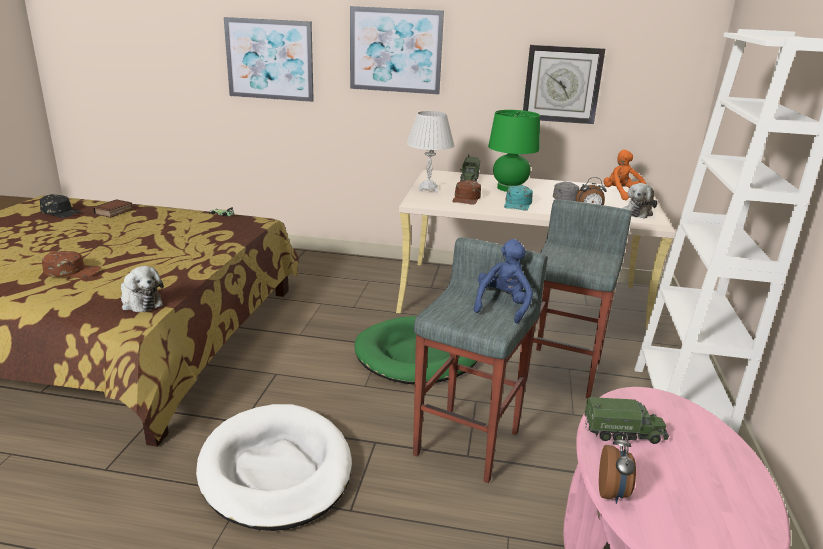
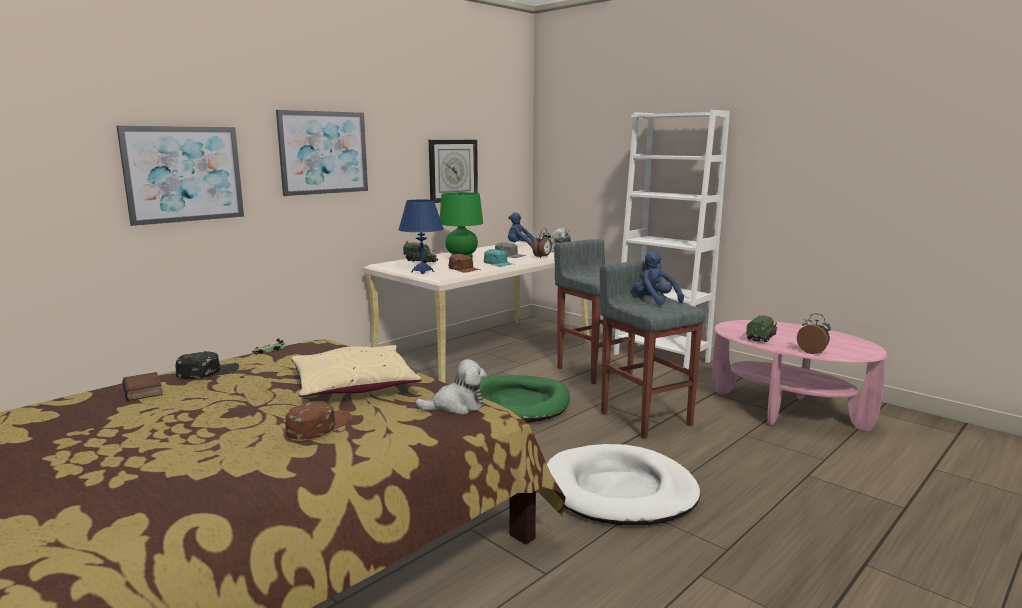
camera: 55 degrees left, 10 degrees down
(61, 212) = (69, 417): black cap -> black cap (208, 372)
(164, 257) = (354, 384): none -> beige pillow
(428, 189) = (422, 272): white table lamp -> blue table lamp
(621, 195) = (520, 247): orange plush toy -> blue plush toy

